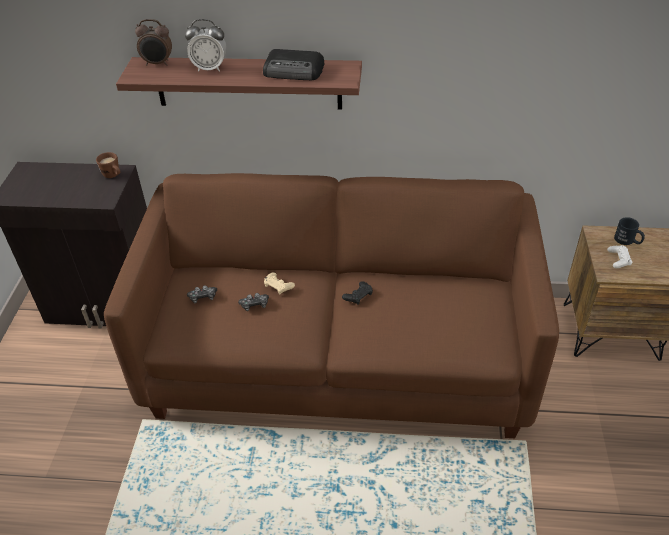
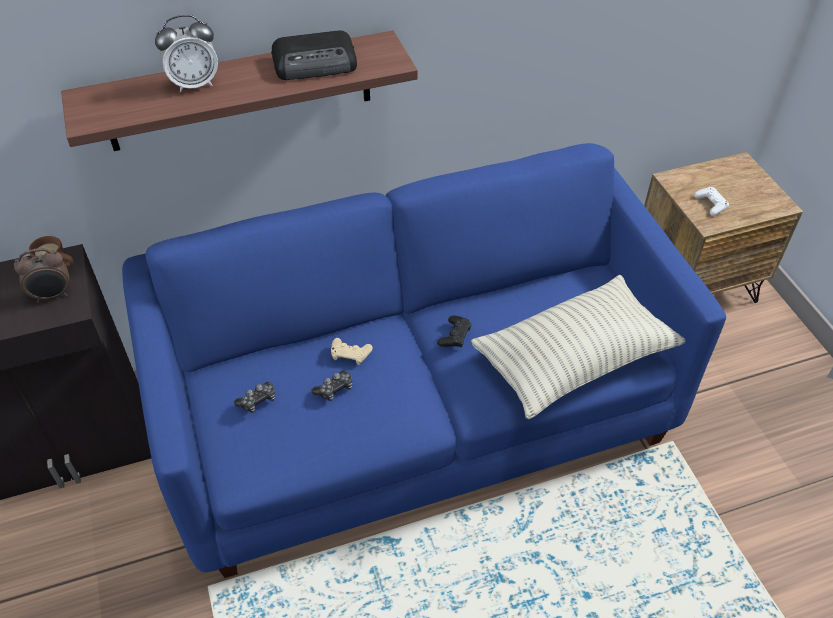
camera: 25 degrees left, 5 degrees up
(158, 64) = (111, 93): alarm clock -> alarm clock (53, 295)
(339, 358) = (417, 415): brown sofa -> blue sofa
(436, 338) = (574, 359): none -> pillow
(628, 241) = (708, 179): black mug -> none

